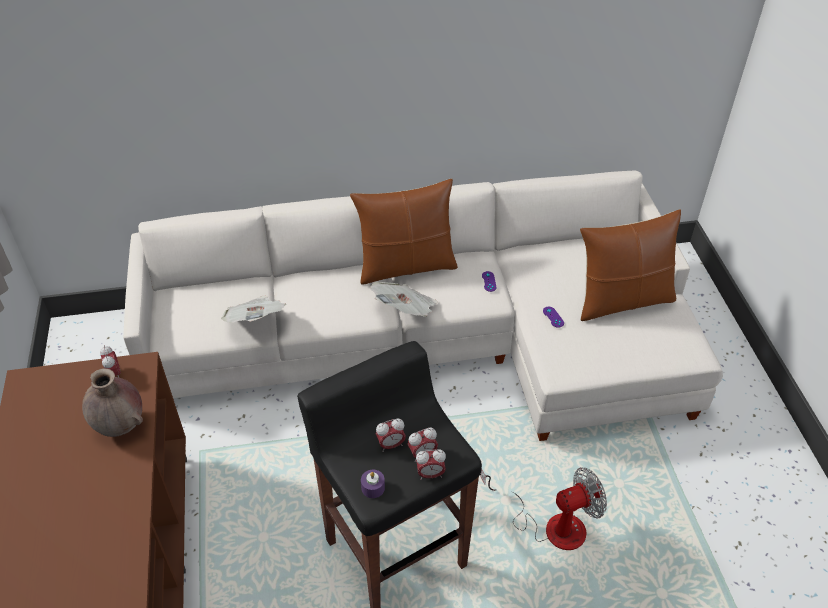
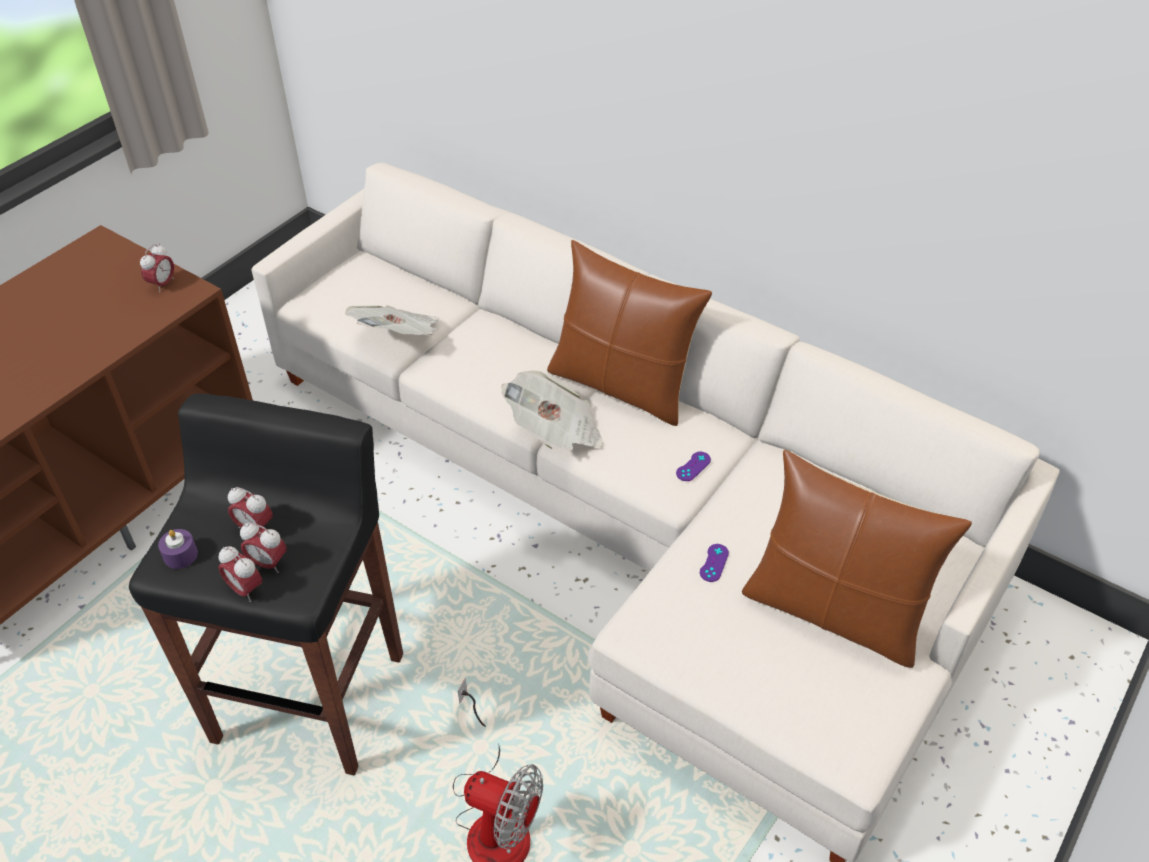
camera: 45 degrees right, 0 degrees up
(121, 426) = (104, 334): brown vase -> none

